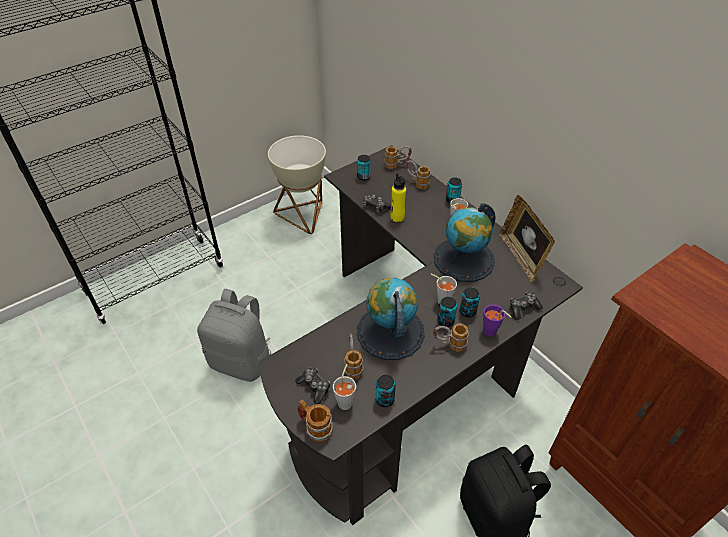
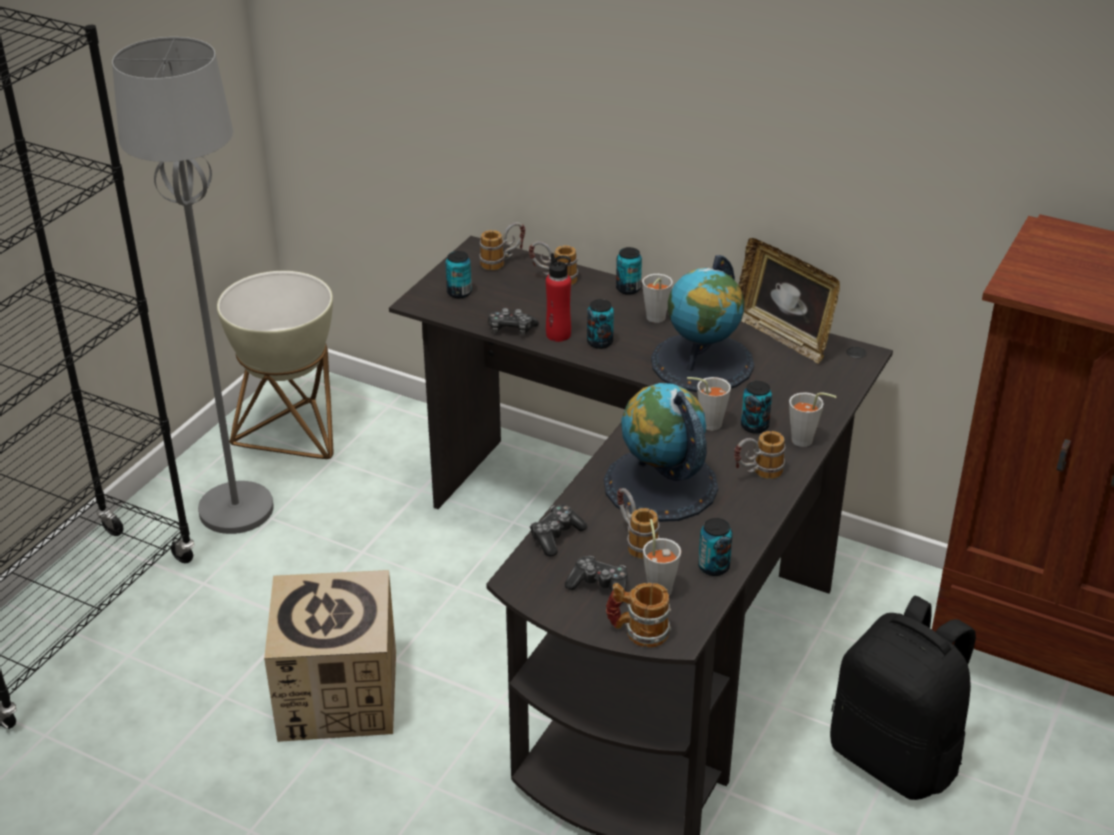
camera: 25 degrees left, 10 degrees down
(242, 361) = (338, 695): grey backpack -> cardboard box
(256, 246) = (235, 509): none -> grey floor lamp
(397, 217) = (558, 334): yellow bottle -> red bottle
(445, 321) = (731, 447): can -> can (600, 342)
(492, 333) = (806, 442): purple cup -> grey cup
(523, 308) = (829, 399): game controller -> game controller (556, 536)

